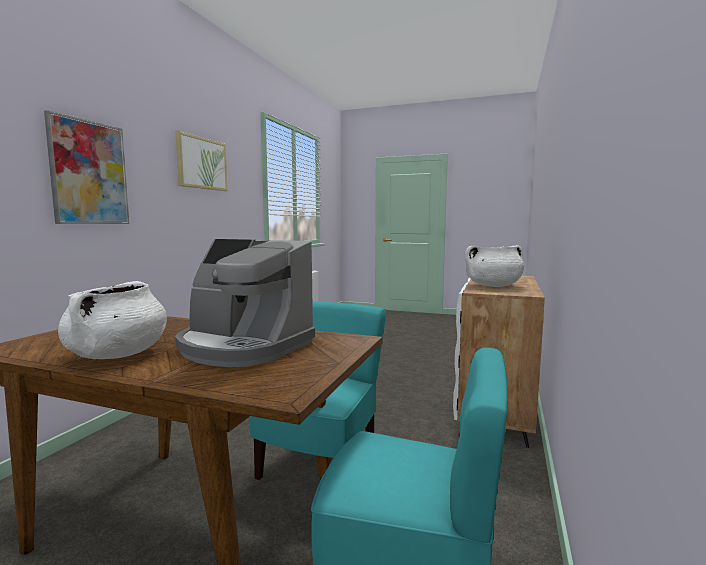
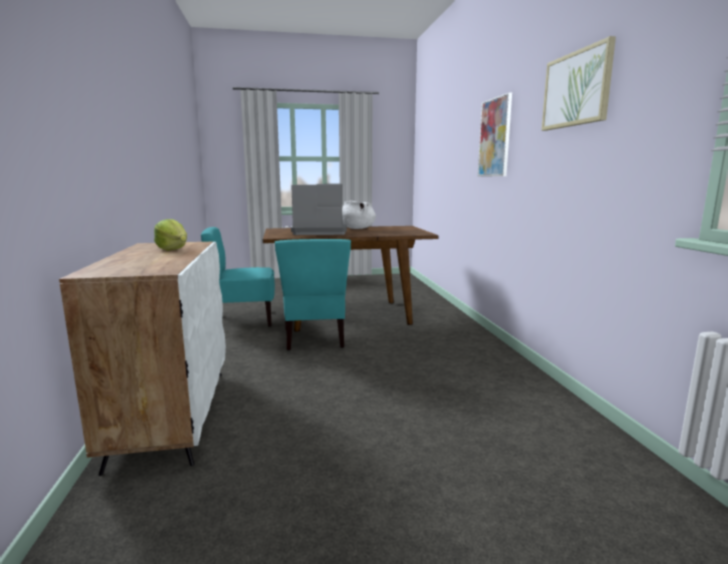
camera: 150 degrees right, 5 degrees up
(493, 286) = (173, 249): white cooking pot -> lettuce

